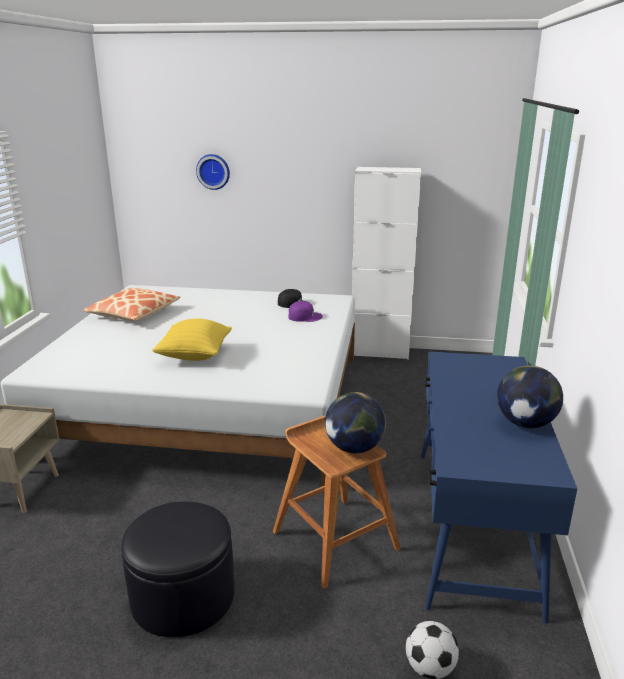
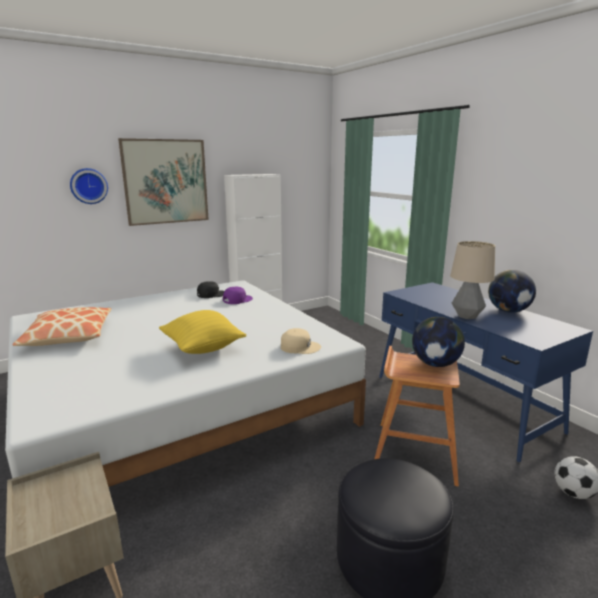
camera: 40 degrees left, 5 degrees down
(266, 382) = (300, 347): none -> beige cap
(289, 171) = (166, 181): none -> picture
(453, 410) = (466, 316): none -> table lamp

